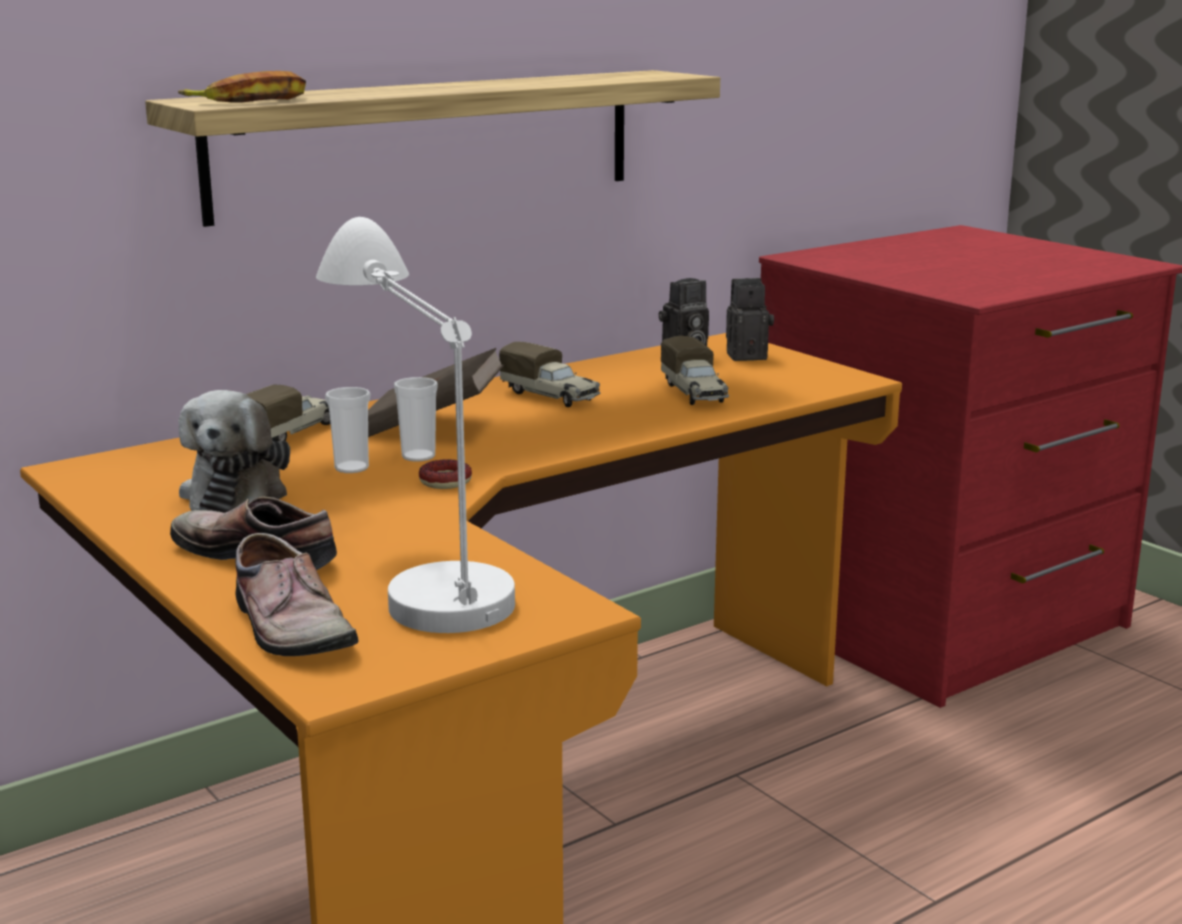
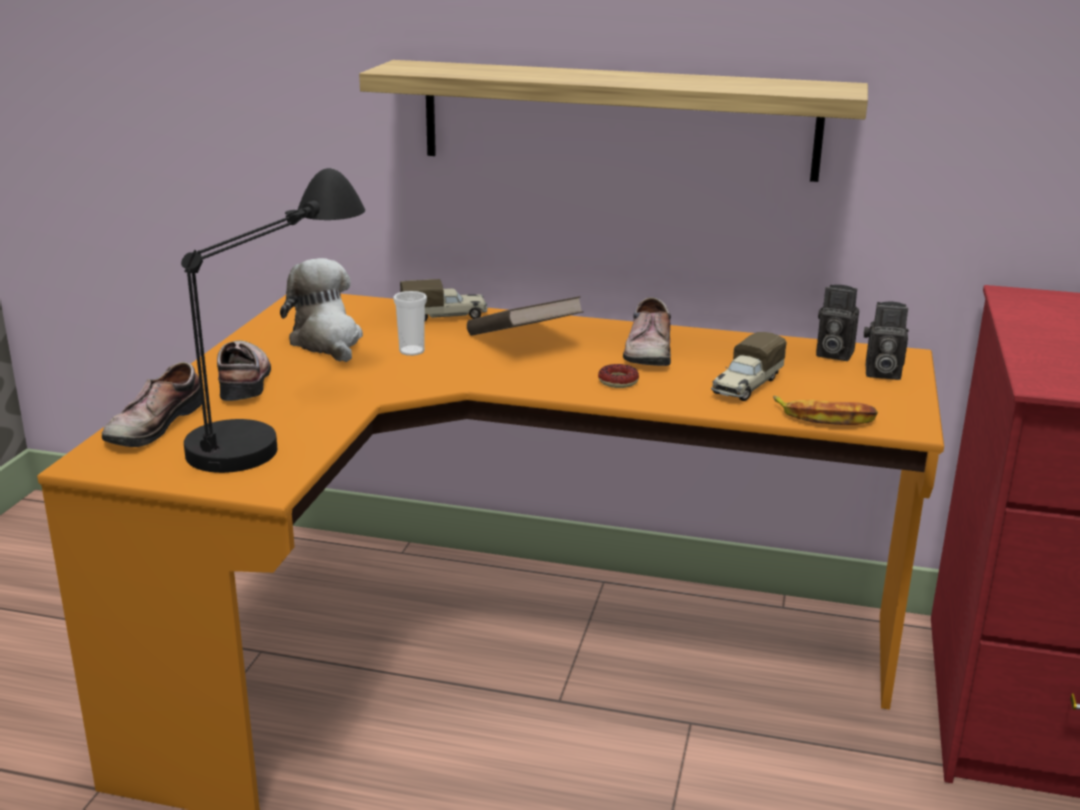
camera: 50 degrees right, 5 degrees up
(237, 493) = (327, 342): plush toy -> plush toy turned 105 degrees clockwise
(250, 100) = (427, 69): banana -> banana (825, 417)
(416, 565) = (281, 421): white table lamp -> black table lamp
(418, 456) = (461, 359): cup -> none
(445, 482) = (428, 380): donut -> donut (618, 381)
(551, 396) = (646, 350): toy truck -> shoe
(748, 355) = (880, 373): camera -> camera turned 150 degrees clockwise

